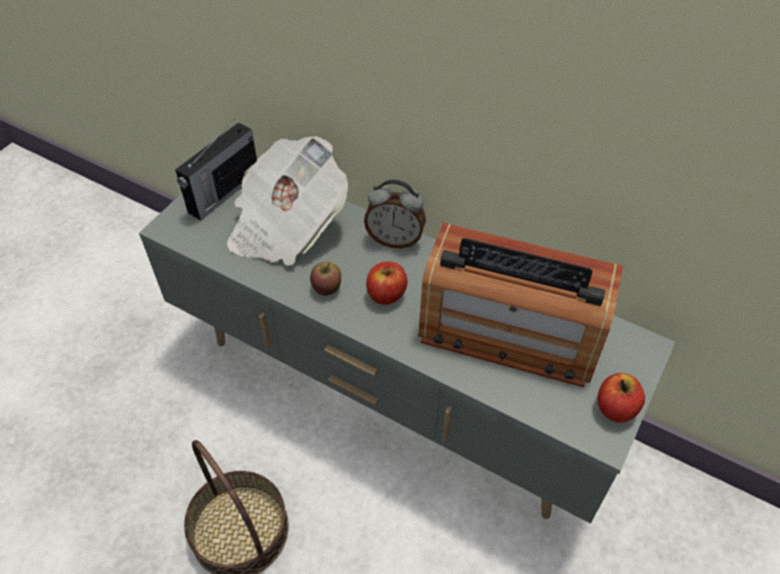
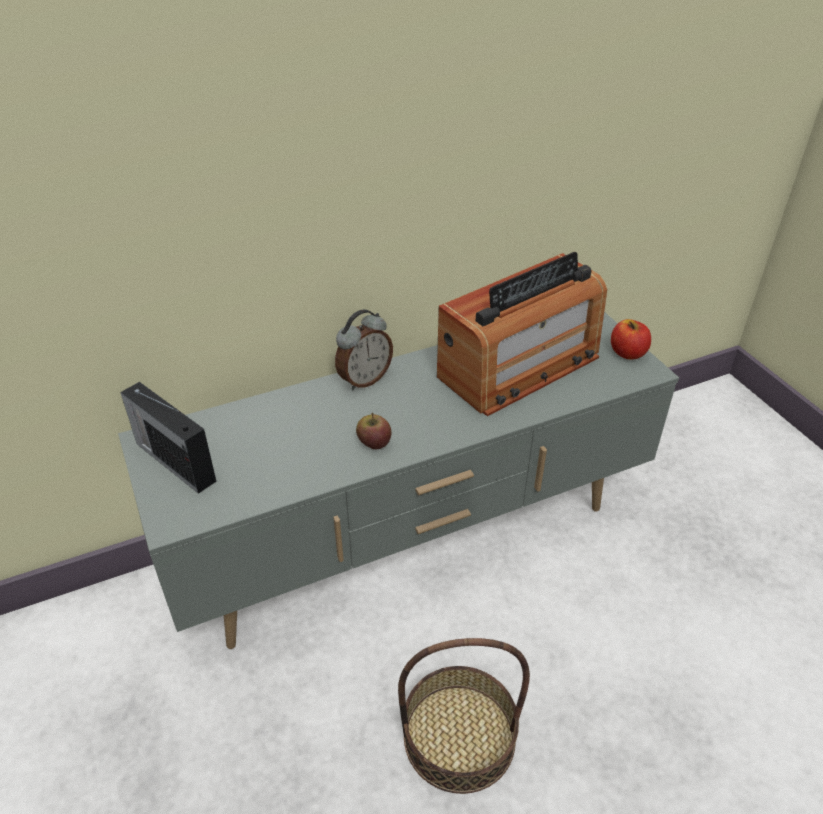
camera: 55 degrees left, 10 degrees down
(223, 193) = (174, 461): radio -> radio turned 150 degrees clockwise
(286, 225) = (271, 435): newspaper -> none
(386, 294) = (418, 411): apple -> none

